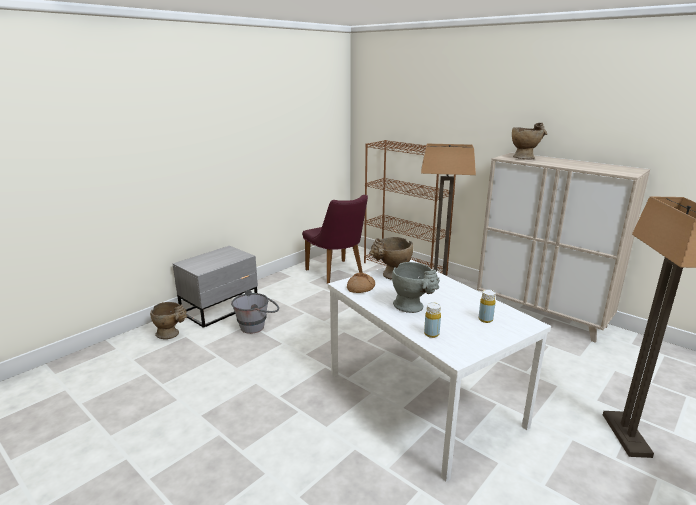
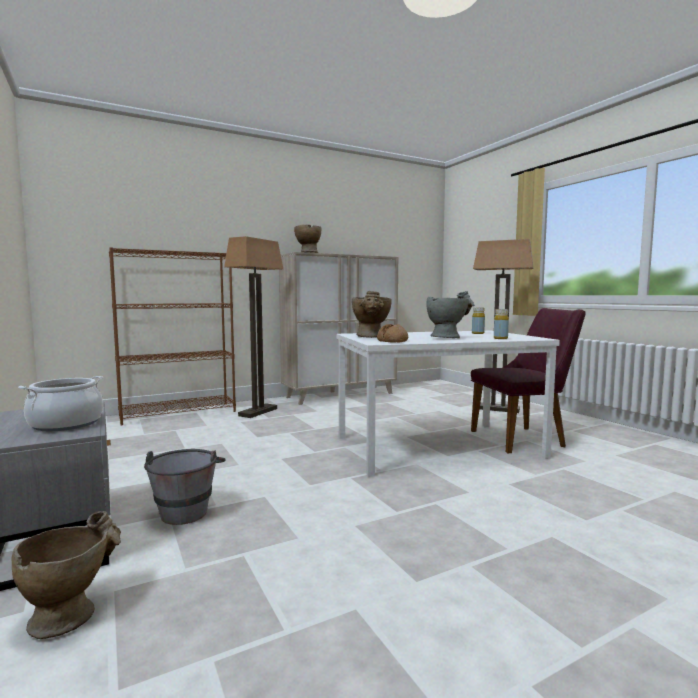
camera: 70 degrees left, 15 degrees down
(212, 263) = (66, 424): none -> cooking pot
(337, 273) = (120, 441): purple chair -> purple chair (525, 438)

